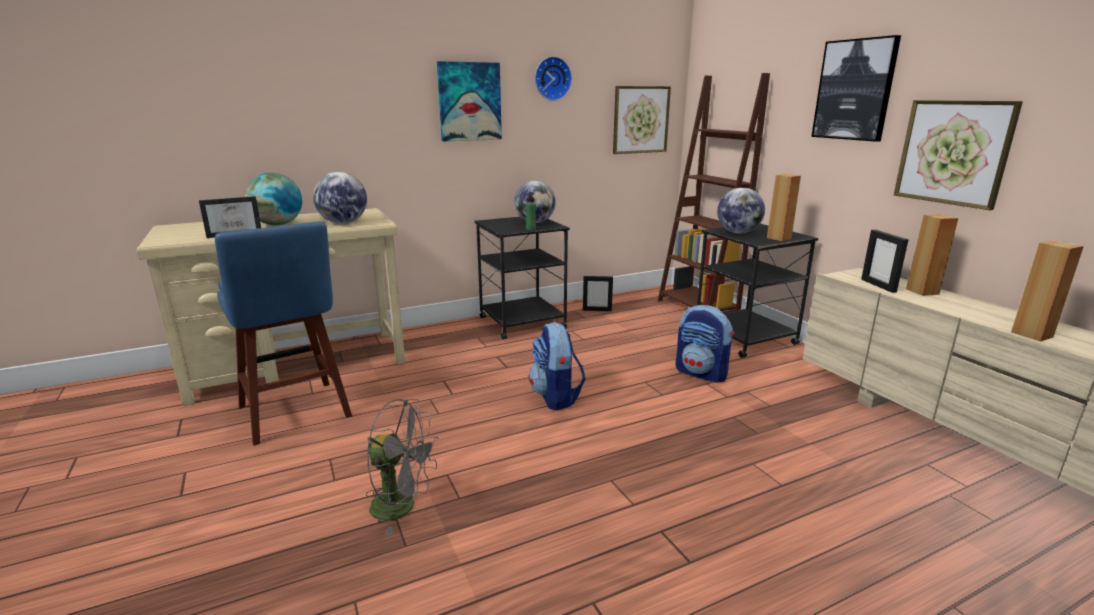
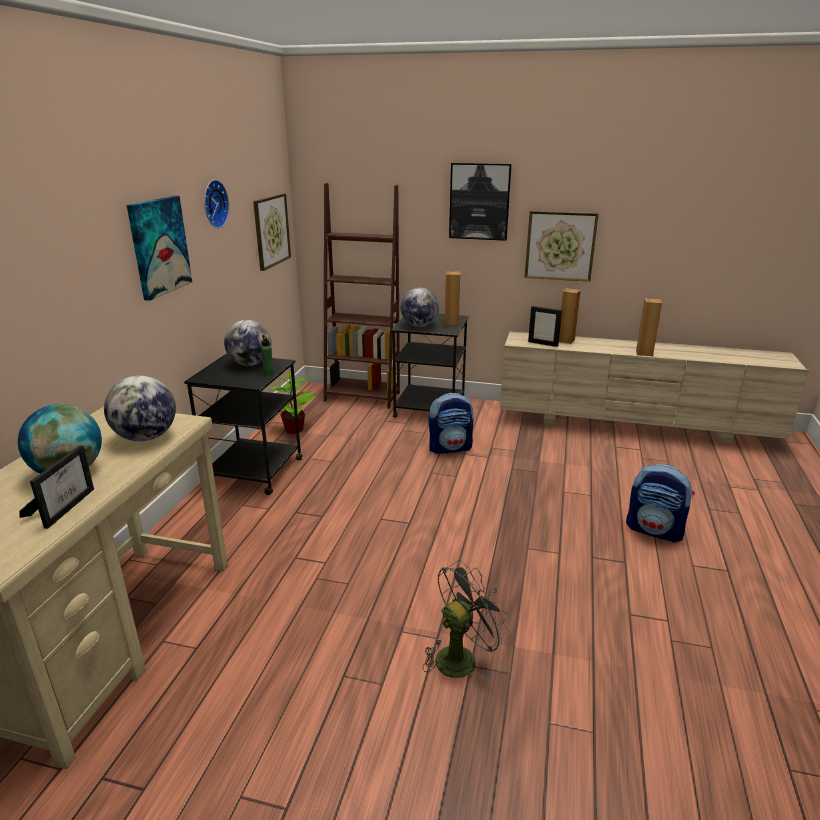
camera: 50 degrees left, 5 degrees up
(295, 413) = (225, 674): blue stool -> none
(556, 397) = (401, 517): backpack -> backpack (655, 530)
(597, 310) = (293, 430): picture frame -> potted plant

